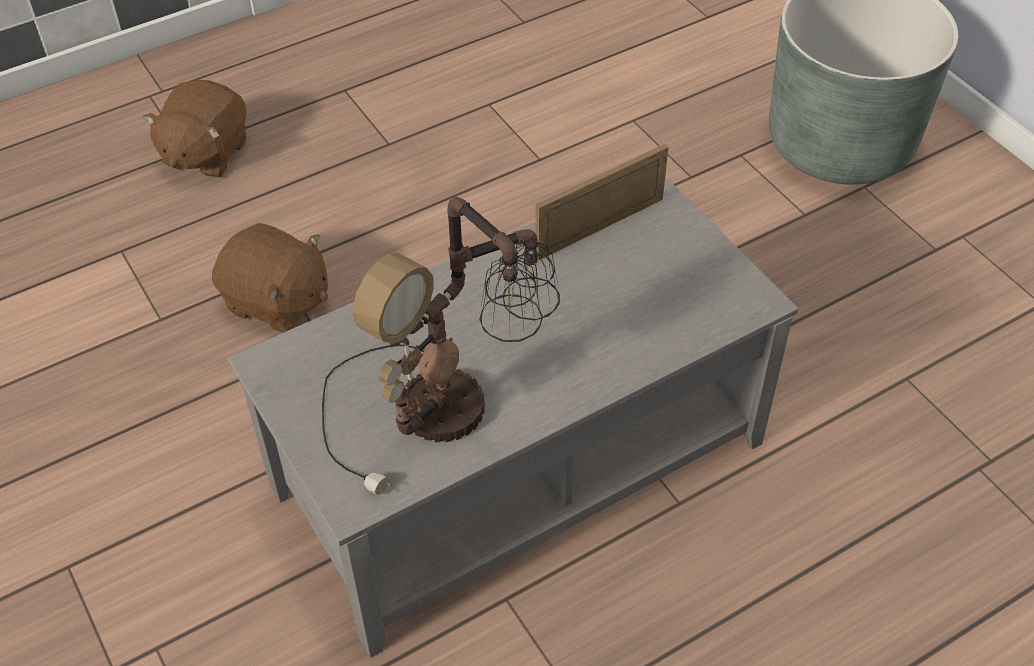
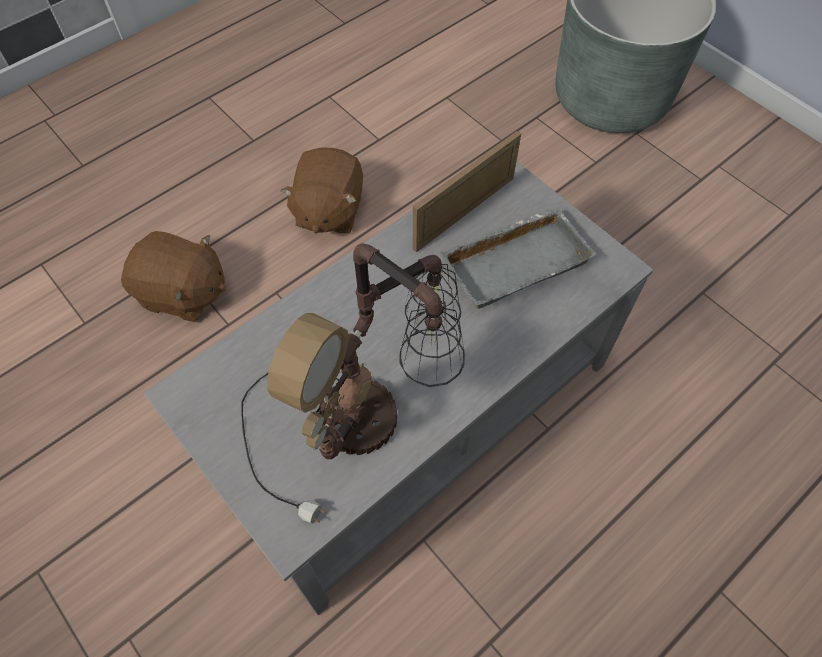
camera: 10 degrees left, 10 degrees up
(205, 153) = (100, 167): brown plush toy -> brown plush toy (328, 211)
(645, 281) = (515, 261): none -> grey tray

